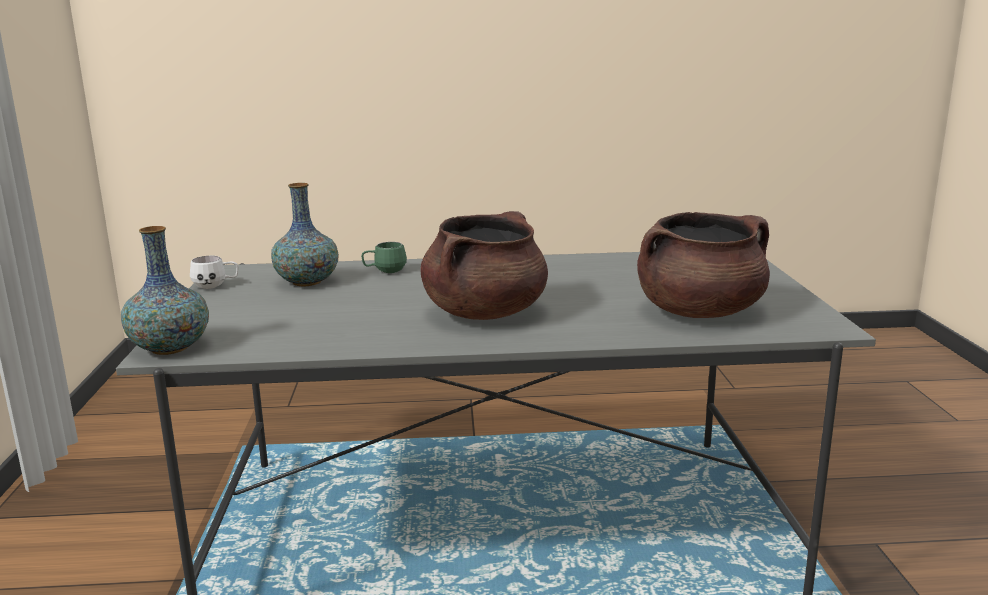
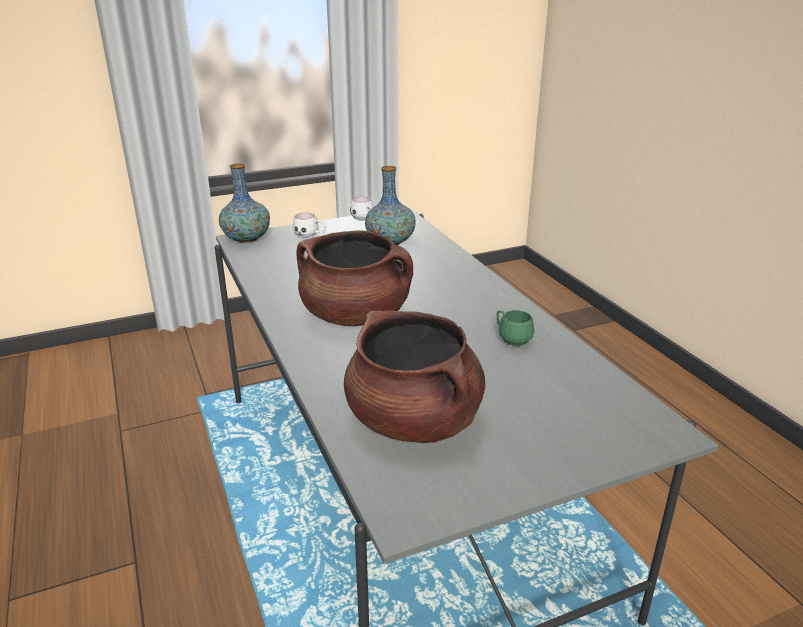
camera: 70 degrees right, 10 degrees up
(225, 314) = (310, 236): none -> white mug
(384, 271) = (435, 260): green mug -> green mug (511, 339)

